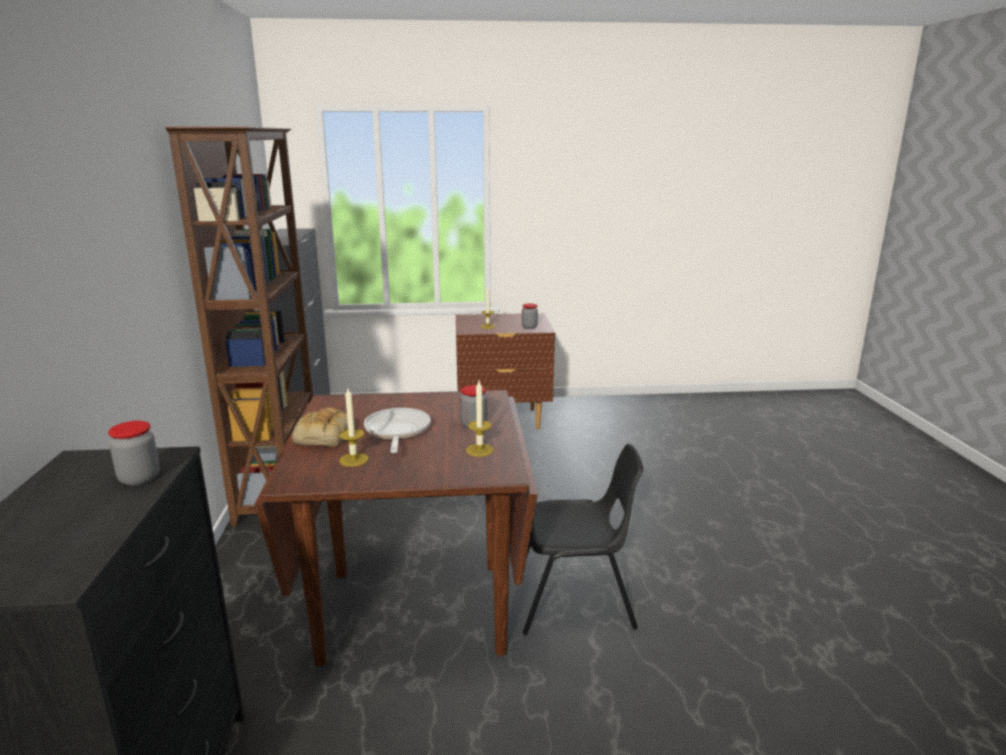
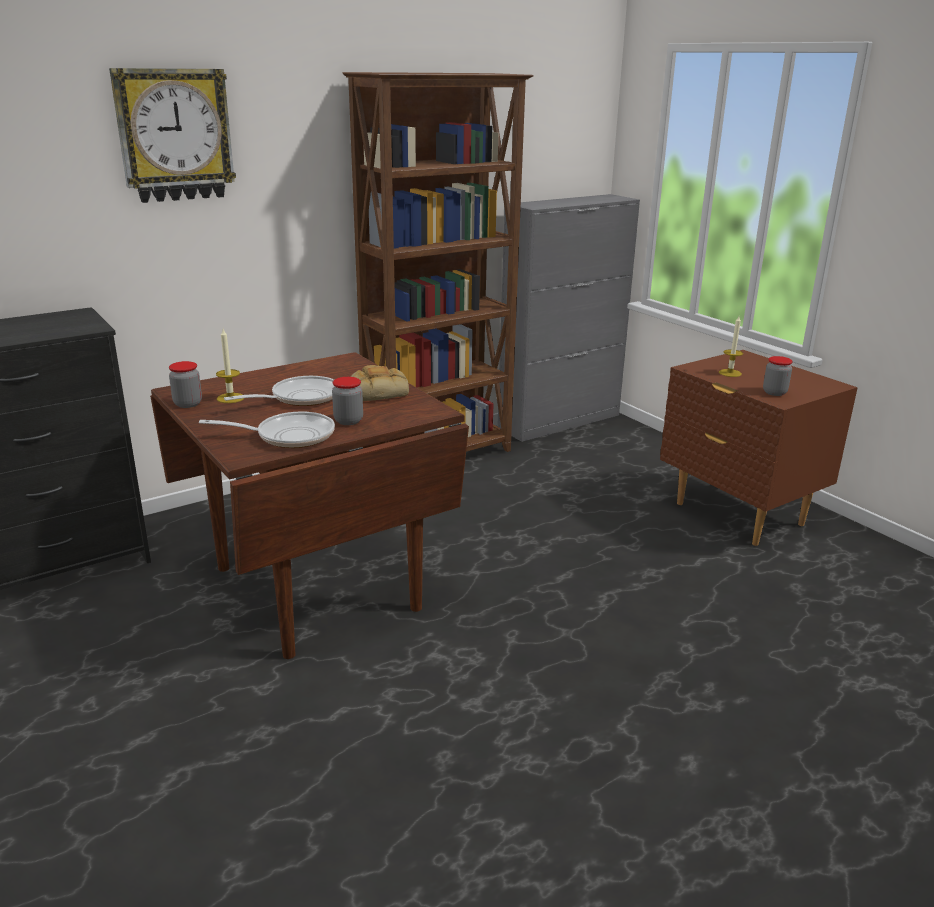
camera: 60 degrees right, 5 degrees up
(76, 205) = (174, 135): none -> wall clock
(139, 478) = (54, 331): jar -> jar (188, 404)
(324, 435) = (271, 377): bread -> bread (378, 391)
(479, 450) = (289, 436): candle -> frying pan
(576, 601) = (402, 680): black chair -> none

